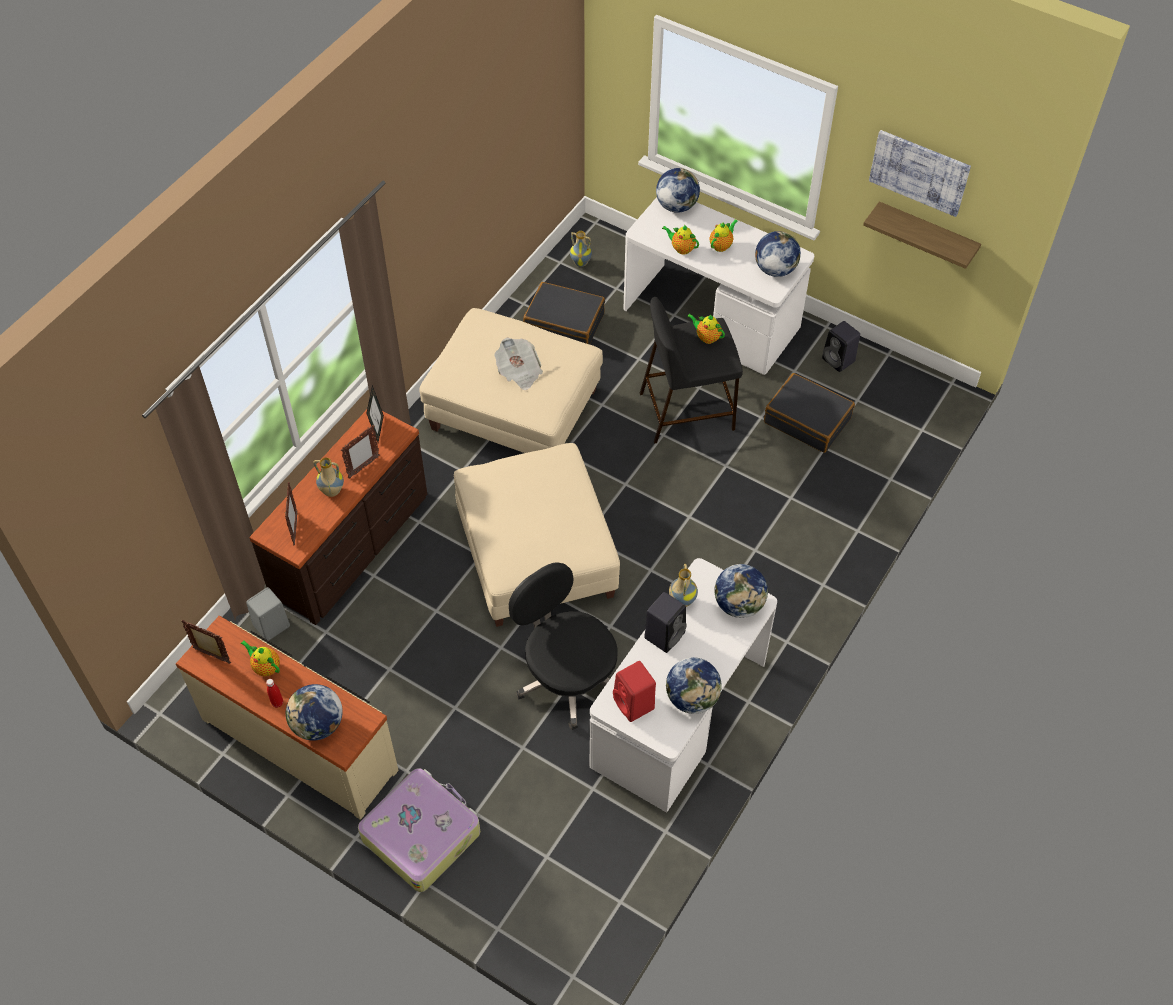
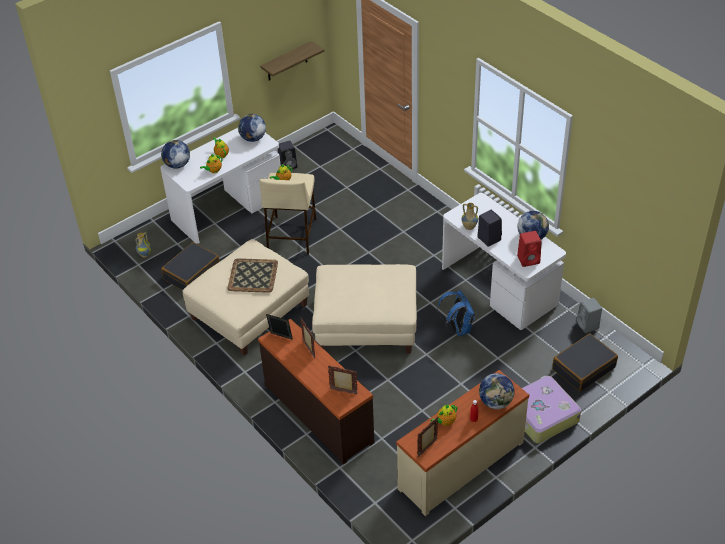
camera: 70 degrees left, 10 degrees down
(270, 626) = (366, 467): grey speaker -> grey speaker (588, 326)
(331, 491) = (321, 368): vase -> none
(519, 372) = (253, 275): newspaper -> tray
(567, 677) = (457, 328): black office chair -> blue backpack
(688, 410) = (291, 234): black stool -> beige stool
(739, 604) = (479, 206): globe -> none
(807, 420) = (324, 188): black suitcase -> black suitcase (583, 368)
(919, 172) = (273, 30): picture -> none

